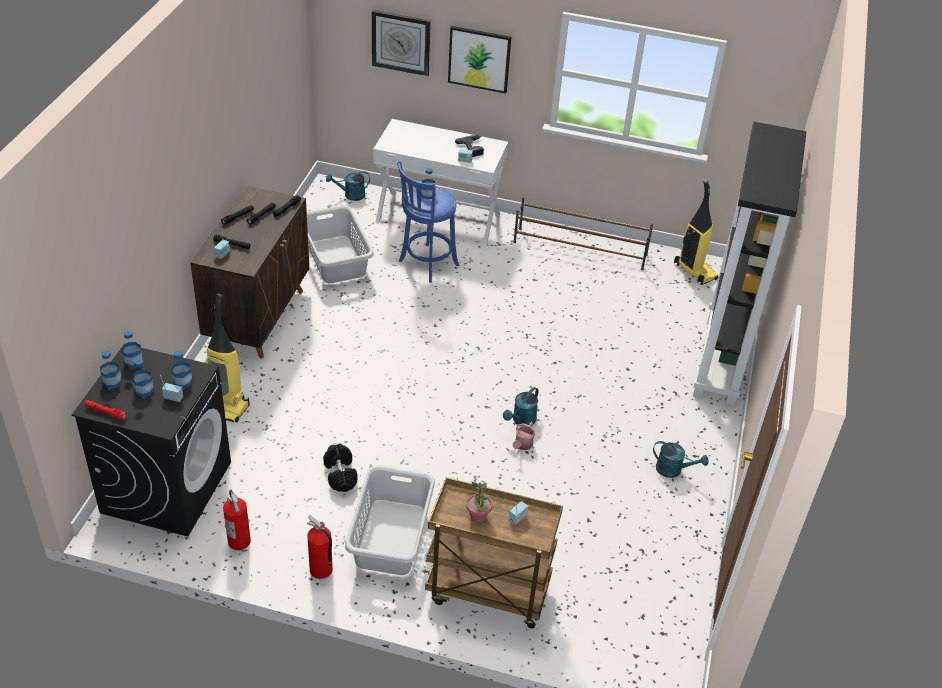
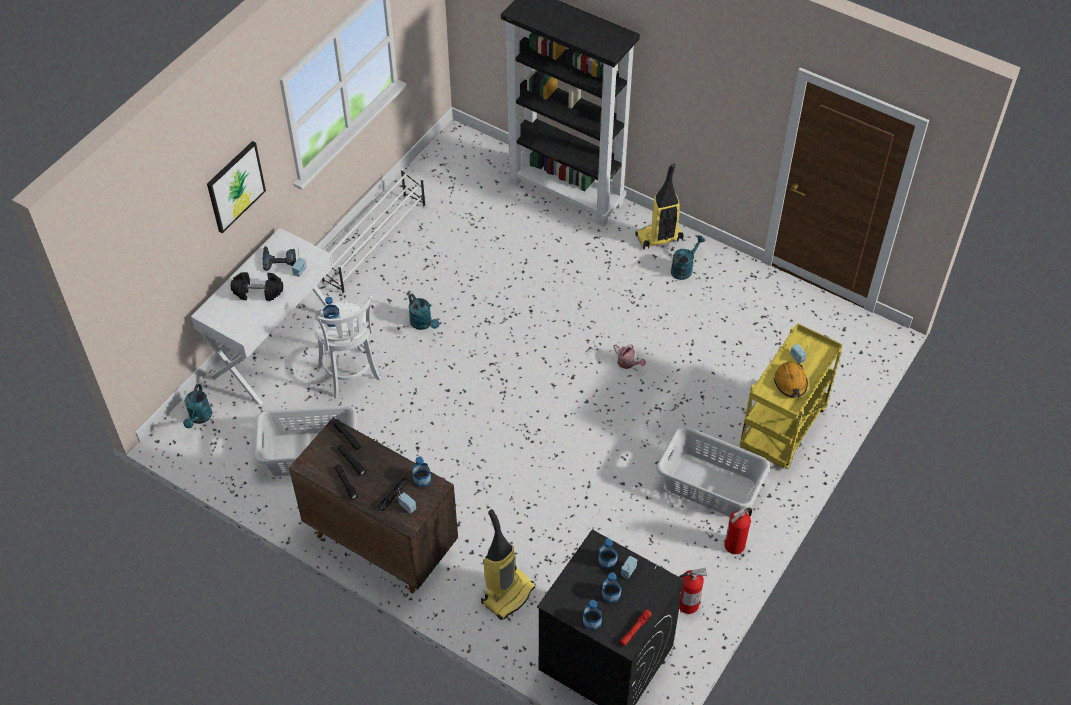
camera: 70 degrees left, 10 degrees up
(133, 361) = (567, 600): bottle -> bottle (422, 479)
(340, 474) = (627, 510): black dumbbell -> black dumbbell (258, 292)
(401, 42) = (173, 243): wall clock -> none
(426, 264) = (350, 376): blue stool -> white stool
(478, 516) = (790, 383): potted plant -> orange hard hat
(486, 592) = (783, 431): brown cart -> yellow cart
(521, 421) = (598, 356): turquoise watering can -> turquoise watering can (423, 324)
(580, 249) = (375, 243): brown shoe rack -> white shoe rack
(694, 271) = (442, 170): vacuum cleaner -> vacuum cleaner (659, 238)

